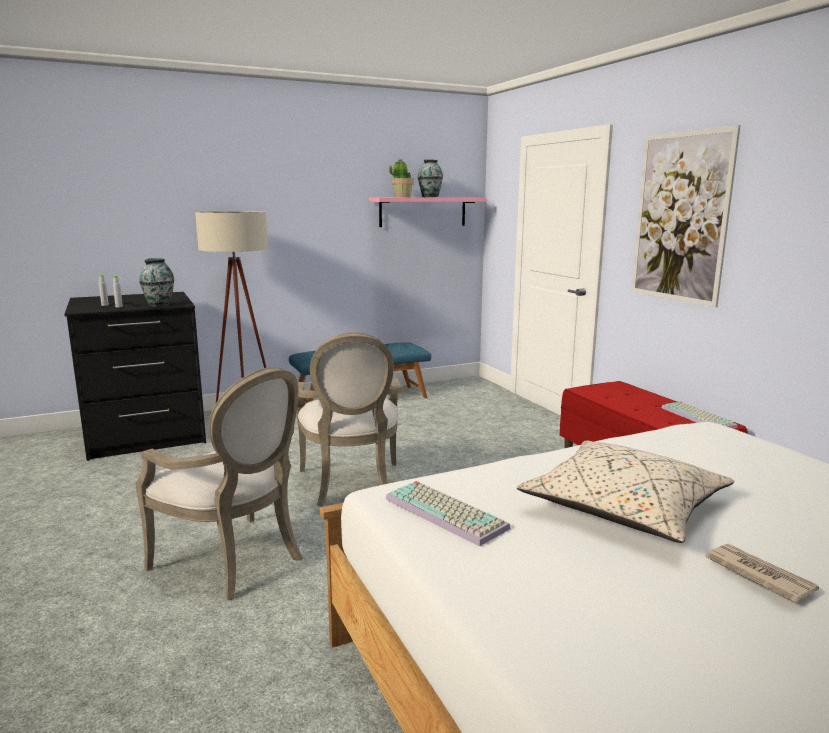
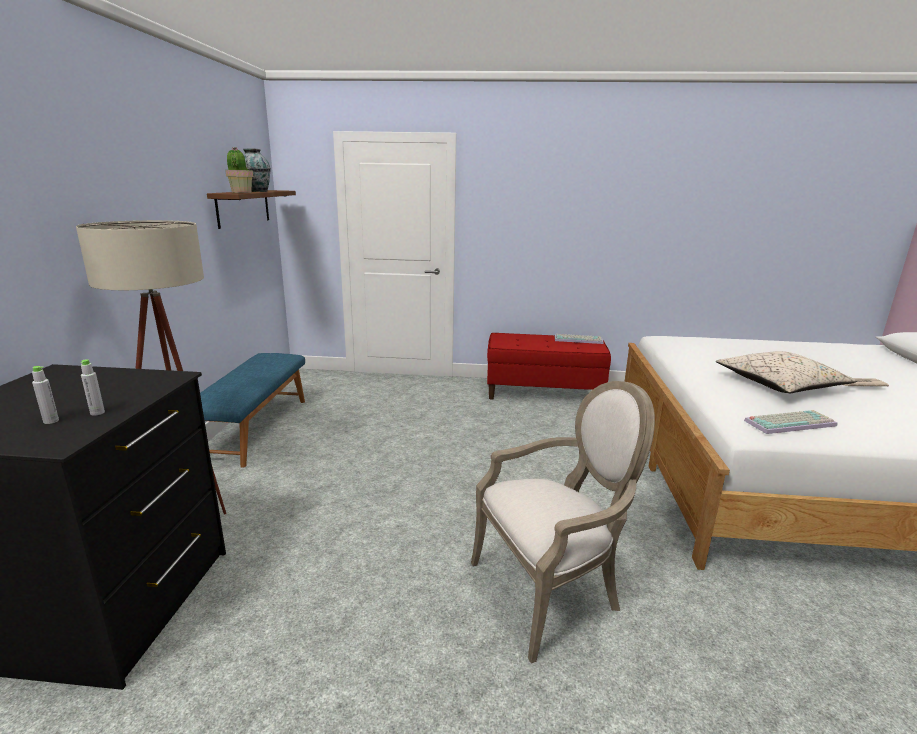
camera: 60 degrees left, 5 degrees up
(159, 305) = (151, 388): vase -> none
(351, 486) = (452, 490): armchair -> none
(423, 212) = (243, 208): pink shelf -> brown shelf
(680, 217) = (533, 209): picture -> none

